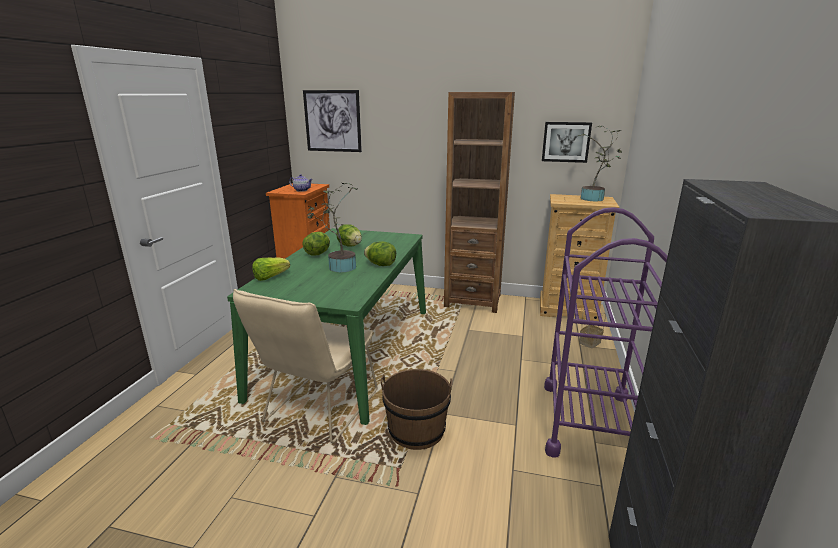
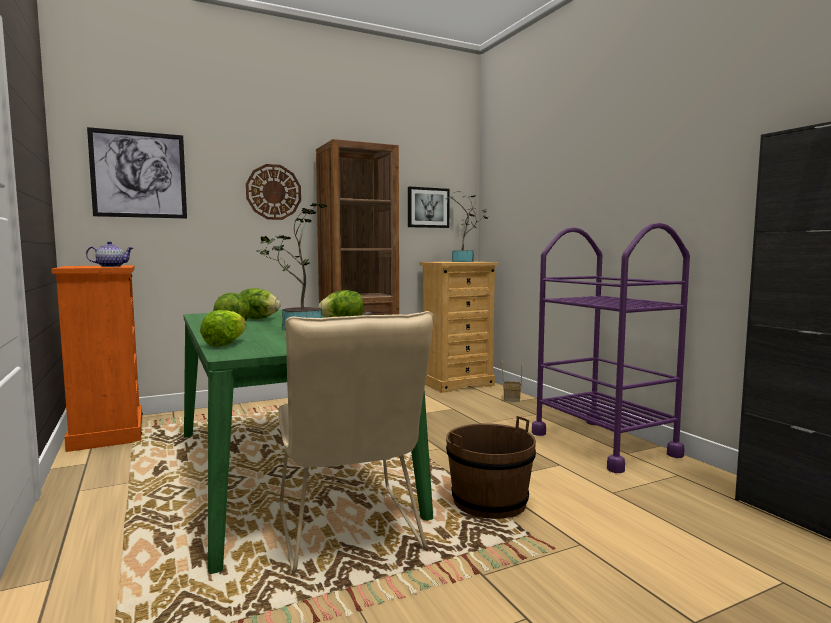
camera: 40 degrees left, 15 degrees down
(422, 131) = (273, 192): none -> wall clock

